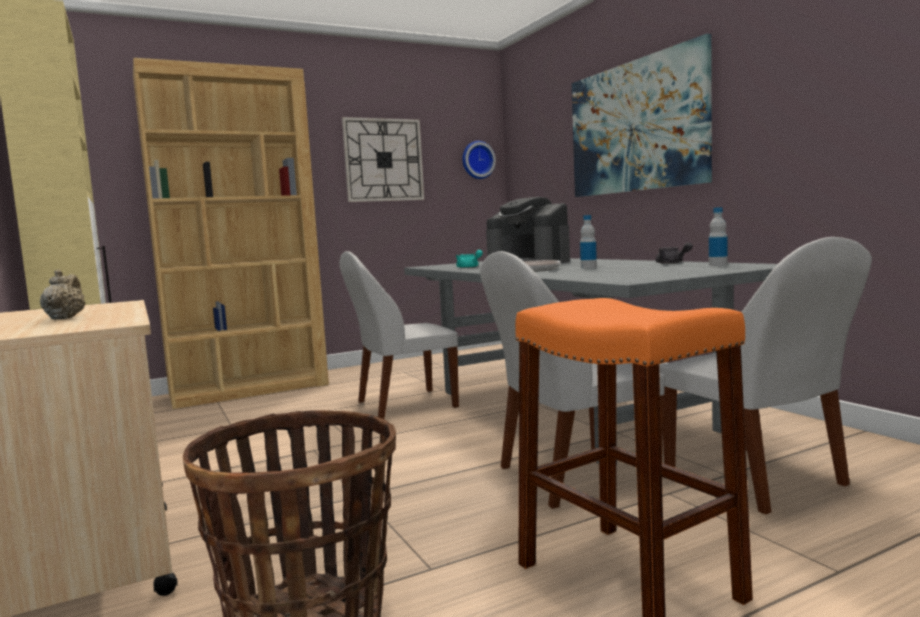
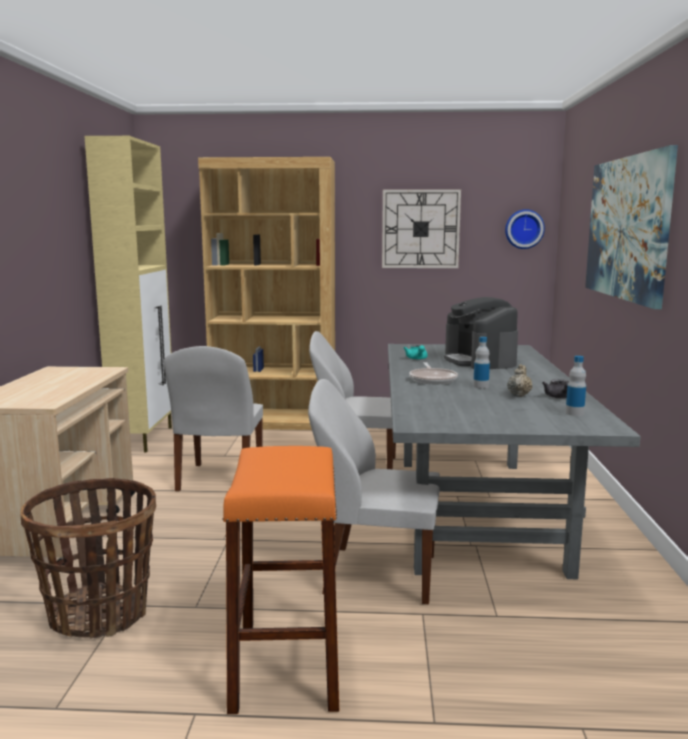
camera: 30 degrees right, 5 degrees up
(65, 318) = (48, 386): beige teapot -> beige teapot (519, 395)
(757, 480) = (512, 630): white chair -> white chair (219, 480)

